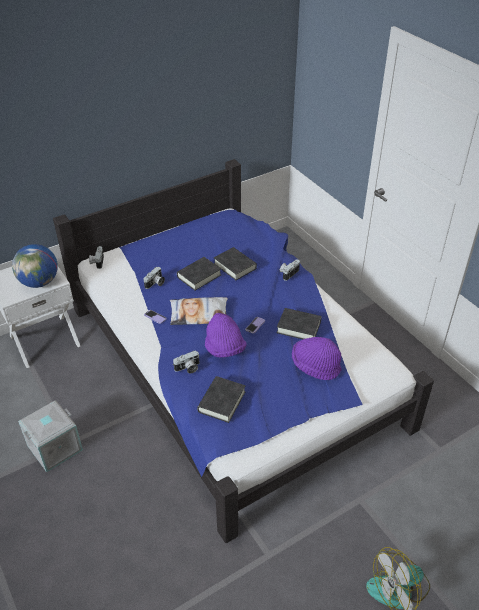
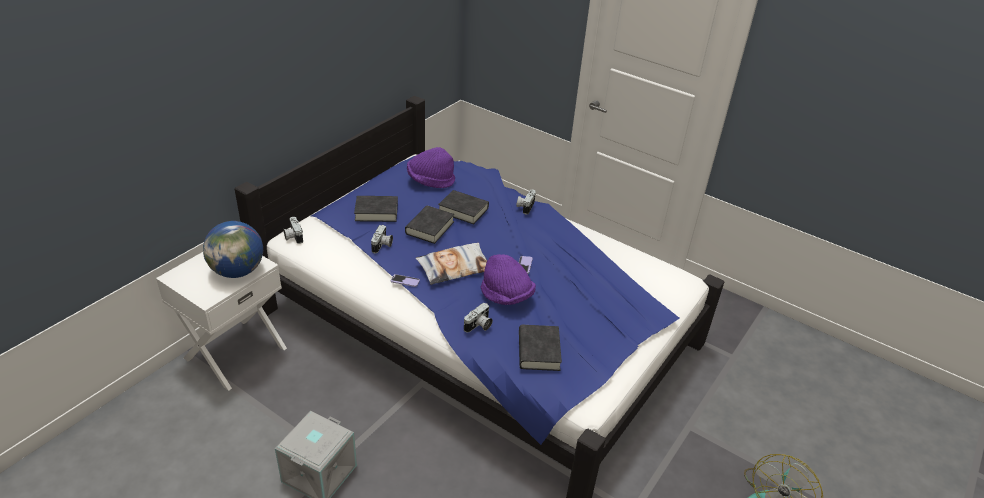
camera: 25 degrees left, 5 degrees down
(298, 327) = (570, 257): black book -> black book (376, 212)
(315, 366) = (611, 292): purple hat -> purple hat (430, 181)

